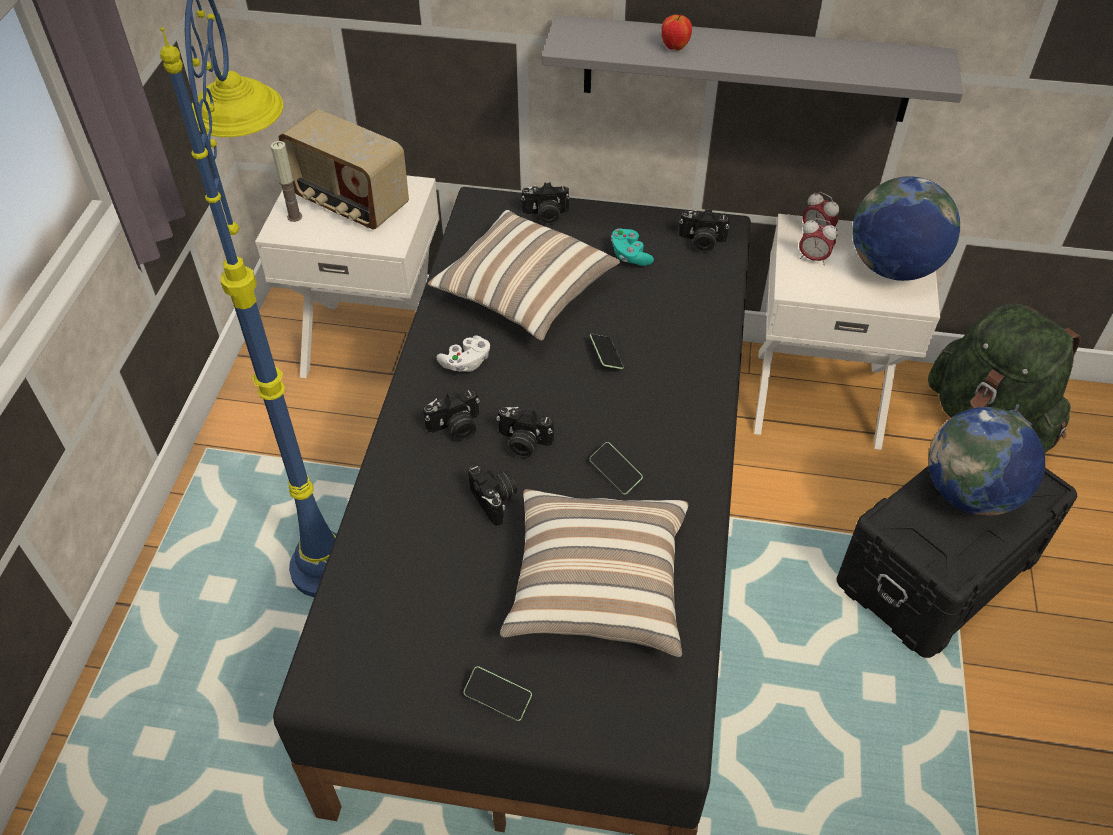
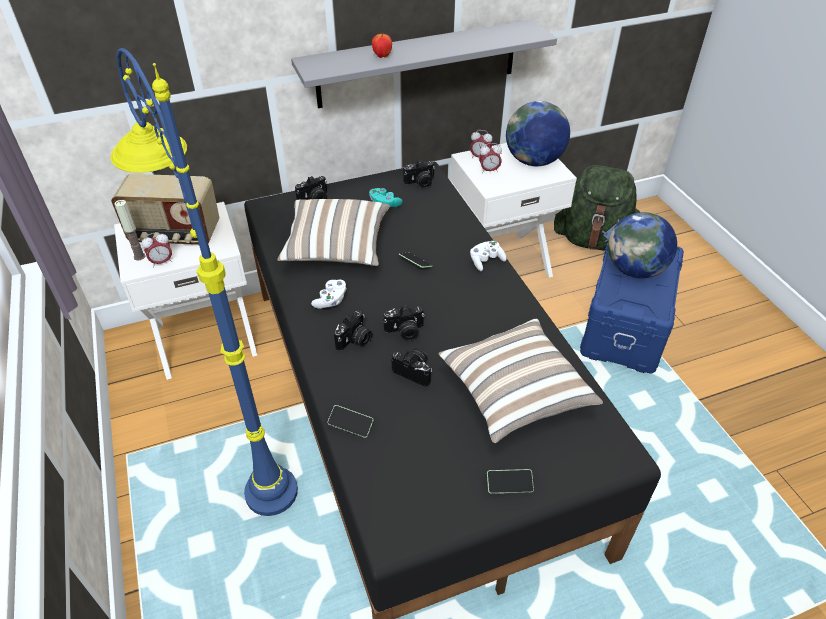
camera: 30 degrees left, 5 degrees down
(313, 233) = (162, 262): none -> alarm clock
(615, 473) = (473, 325): phone -> phone (350, 425)
(703, 391) = (486, 261): none -> white game controller
(939, 570) = (626, 325): black storage box -> blue storage box

